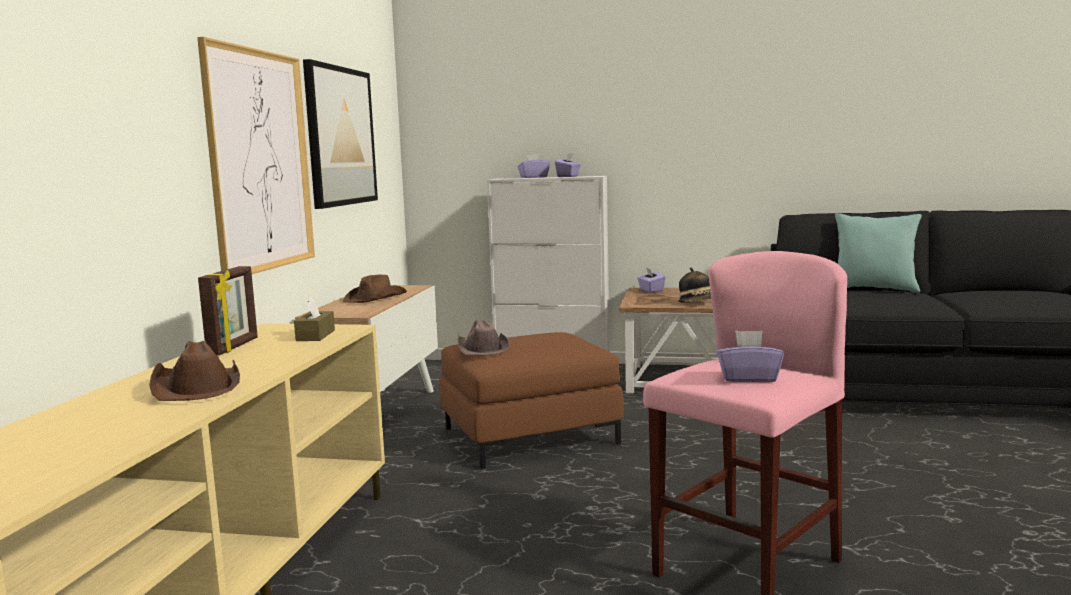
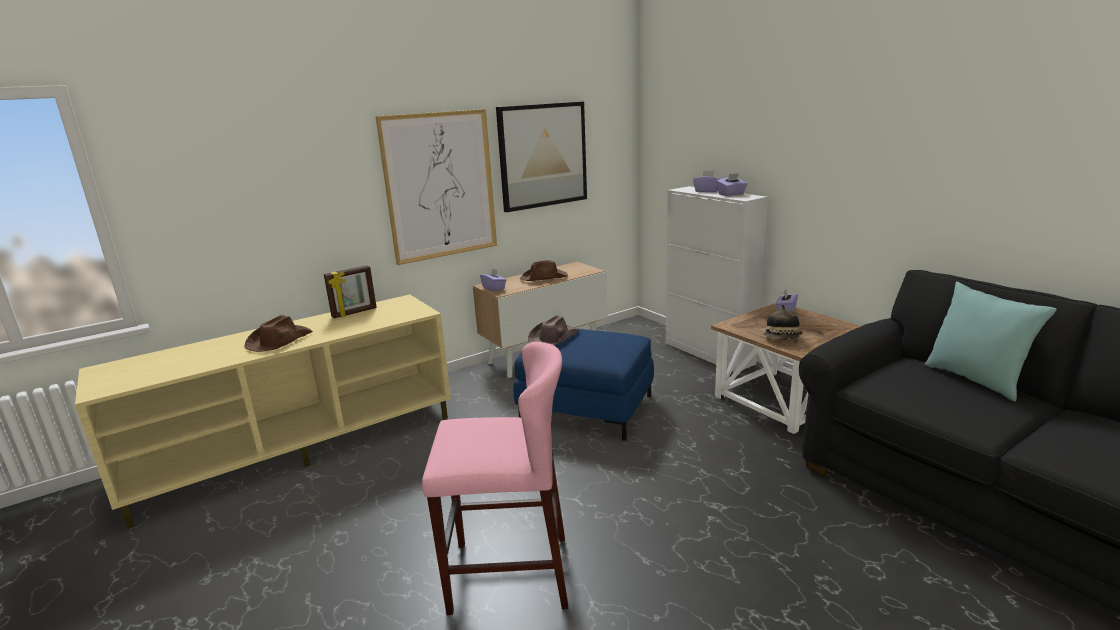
camera: 45 degrees right, 10 degrees up
(315, 335) = (397, 314): brown tissue box -> none
(529, 436) = (587, 408): brown ottoman -> blue ottoman
(748, 378) = (468, 446): purple tissue box -> purple tissue box (494, 288)

